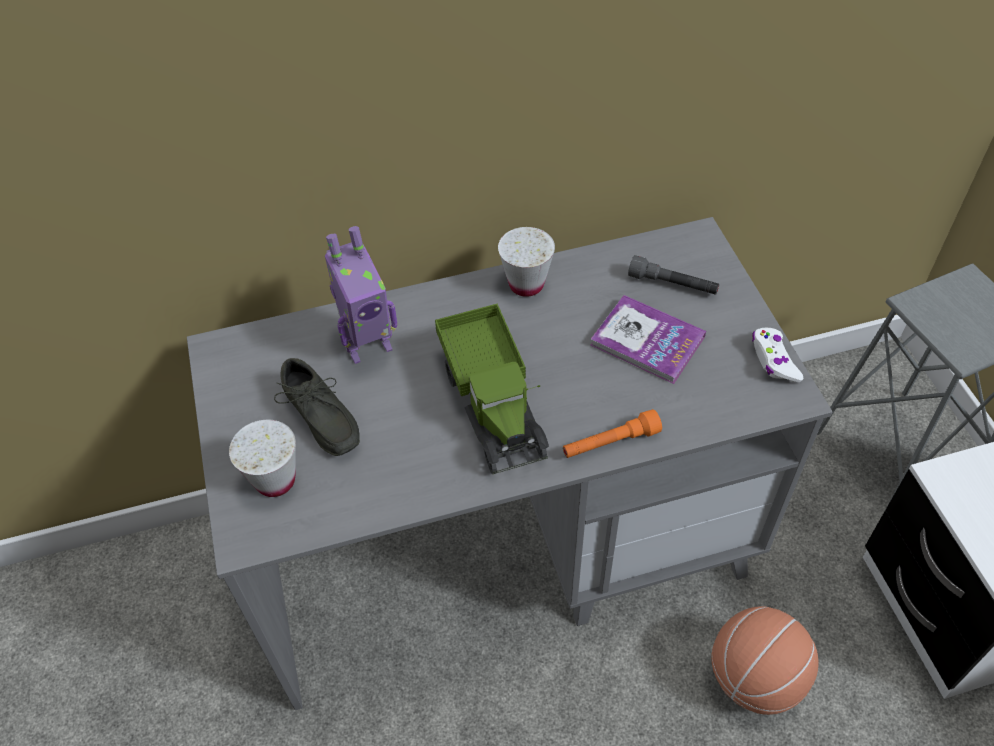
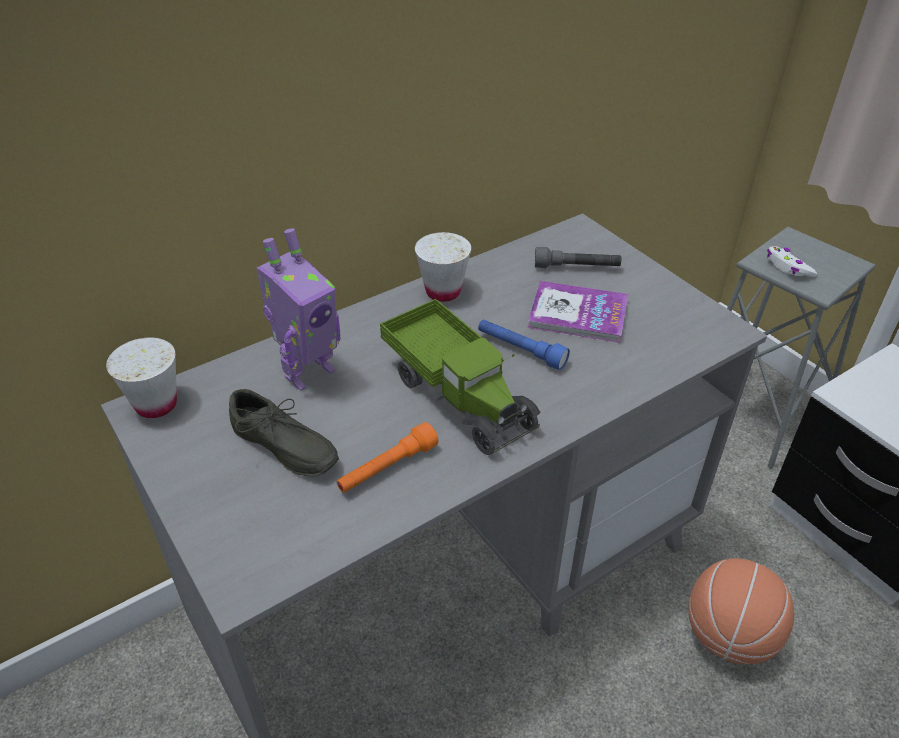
camera: 20 degrees left, 10 degrees down
(275, 480) = (255, 518): white cup -> white cup (156, 404)
(572, 369) = (520, 350): none -> blue flashlight
(610, 443) = (588, 403): orange flashlight -> orange flashlight (387, 468)
(773, 360) = (695, 307): white game controller -> white game controller (787, 267)

